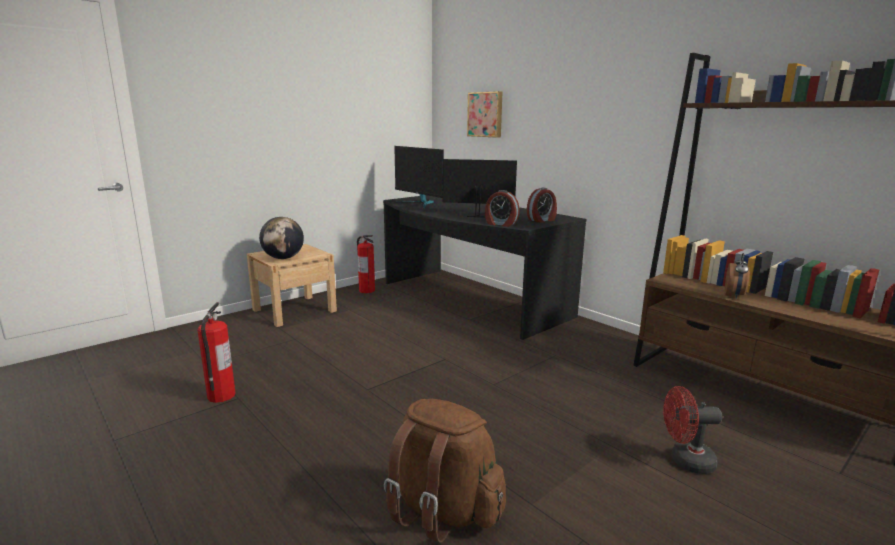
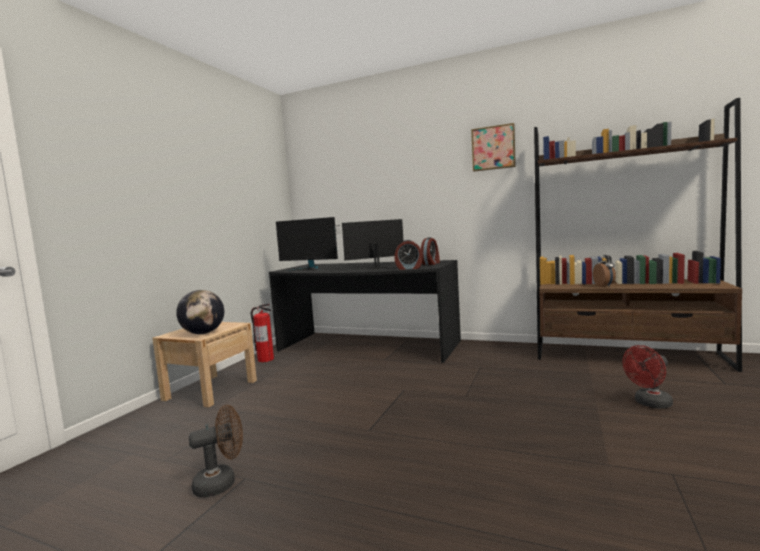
camera: 25 degrees left, 10 degrees down
(221, 396) = (222, 483): fire extinguisher -> brown fan
(442, 510) = (558, 495): brown backpack -> none
(486, 114) = (348, 191): picture -> picture (493, 148)

